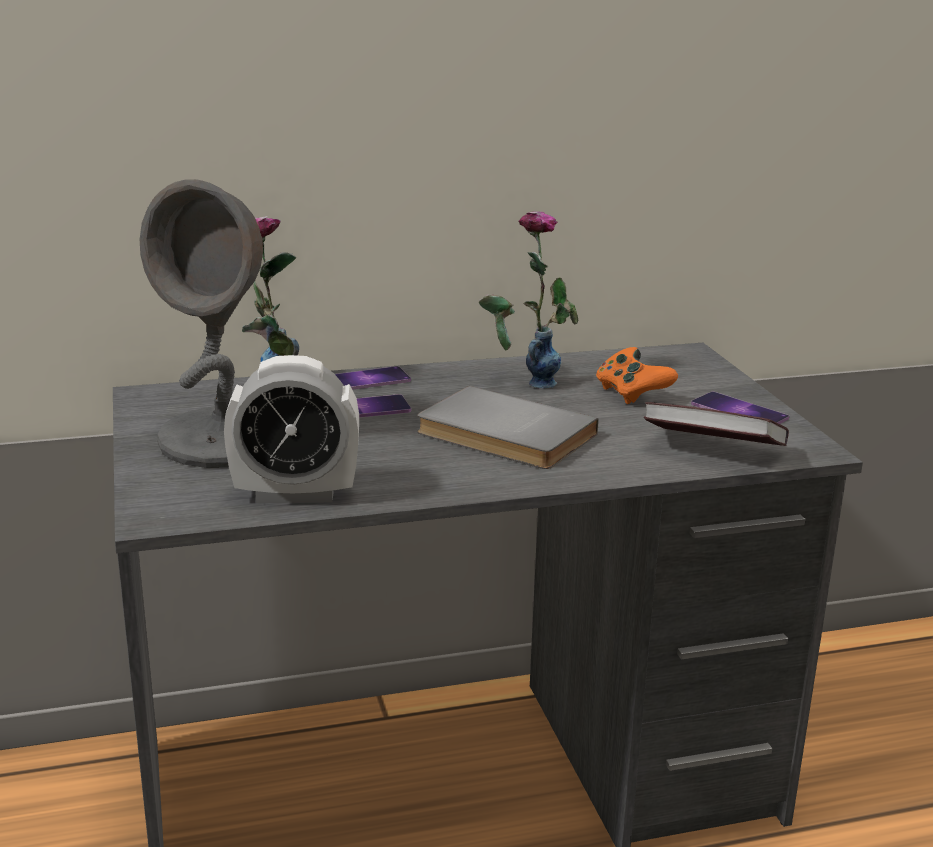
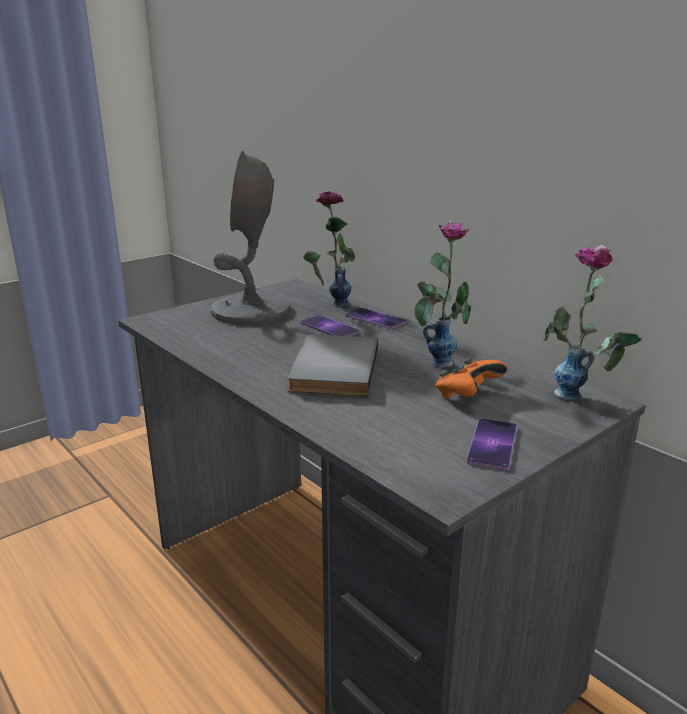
camera: 65 degrees right, 0 degrees up
(295, 494) = (194, 338): alarm clock -> none
(682, 359) = (580, 402): none -> vase
(713, 451) = (385, 445): book -> none

